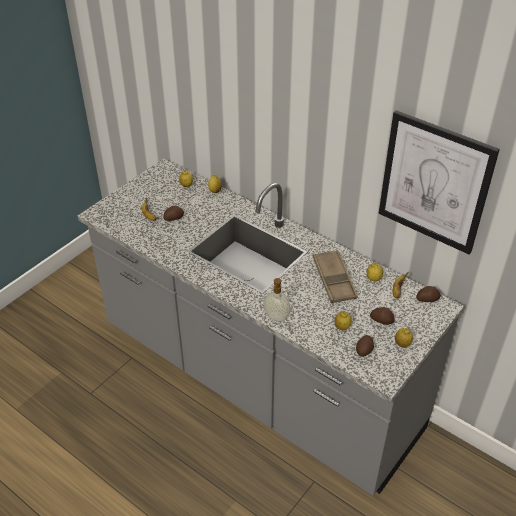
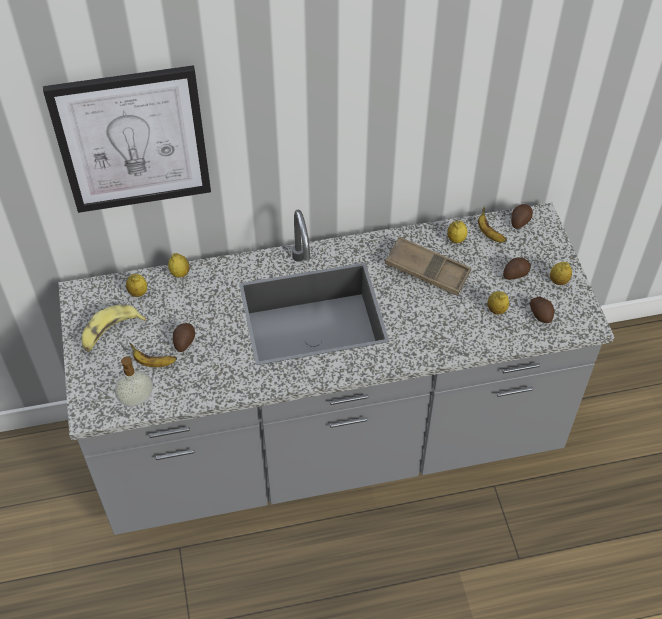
camera: 50 degrees left, 10 degrees up
(152, 191) = (110, 332): none -> banana
(276, 317) = (435, 353): soap dispenser -> soap dispenser (137, 400)
(434, 182) = (501, 96): picture -> picture (132, 140)

